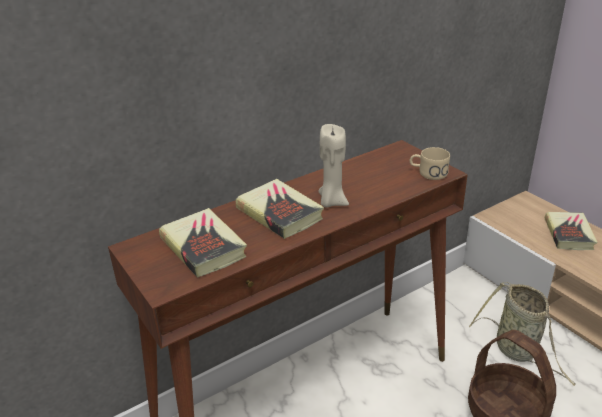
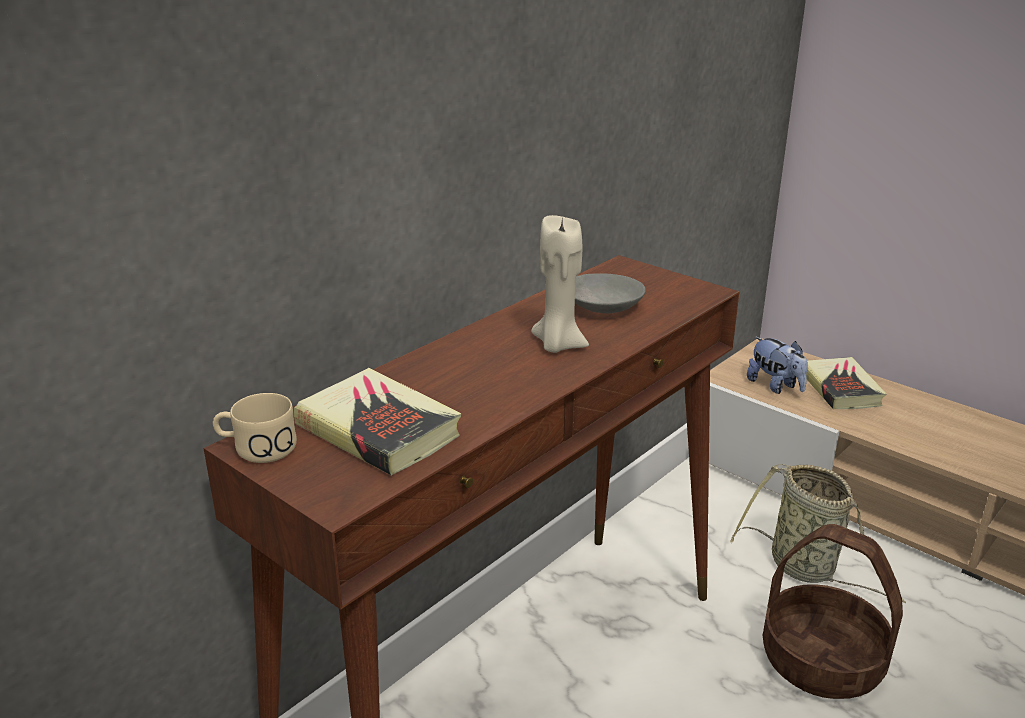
camera: 15 degrees left, 5 degrees down
(279, 213) = (482, 369): book -> none
(373, 177) = (603, 306): none -> grey bowl
(428, 173) = (682, 294): beige mug -> beige mug (256, 448)
(523, 227) = (775, 386): none -> plush toy

